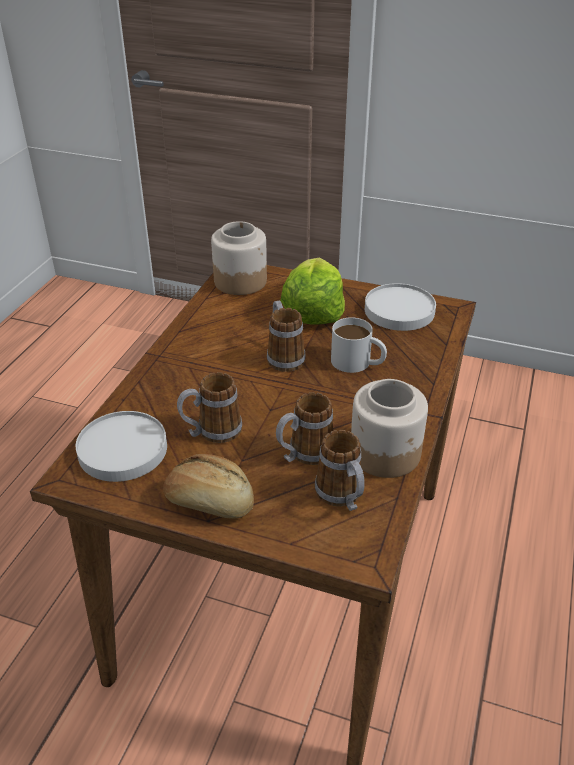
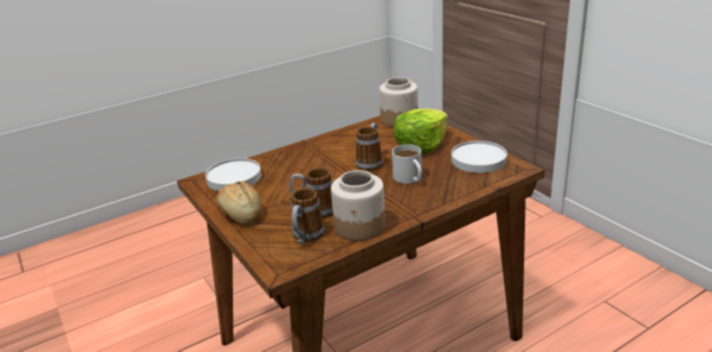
camera: 40 degrees right, 10 degrees down
(211, 432) = (283, 185): mug -> none

